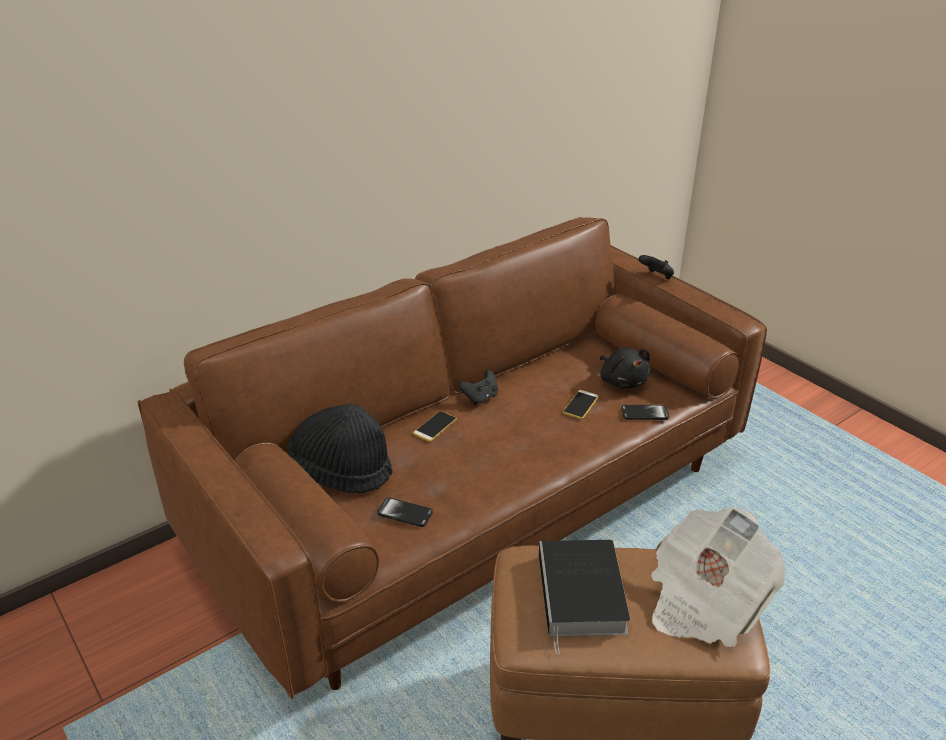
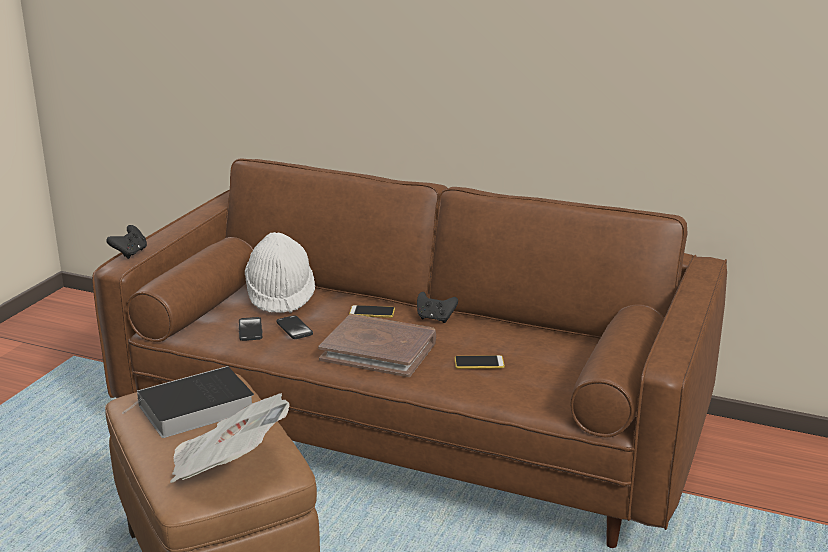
camera: 60 degrees right, 10 degrees down
(341, 470) = (280, 295): black hat -> white hat
(517, 447) = (379, 350): none -> brown book
(622, 381) = (551, 375): black plush toy -> none
(644, 413) = (504, 397): phone -> phone (294, 328)
(656, 277) = (687, 304): black game controller -> black game controller (130, 253)

